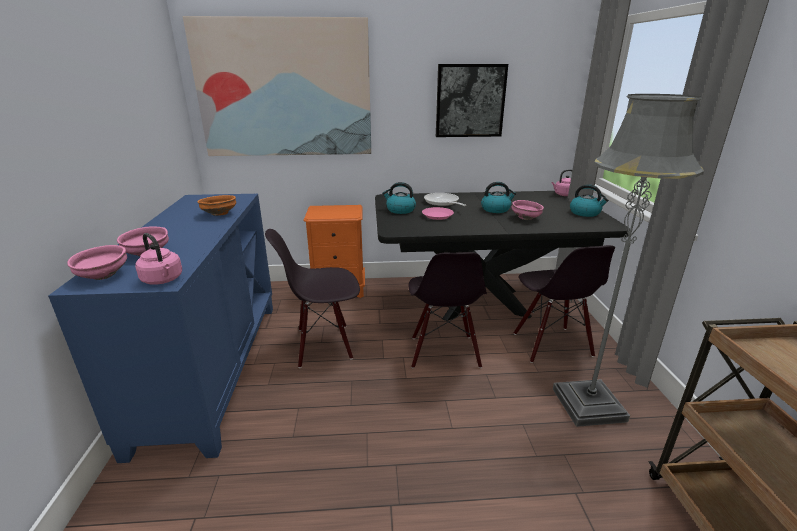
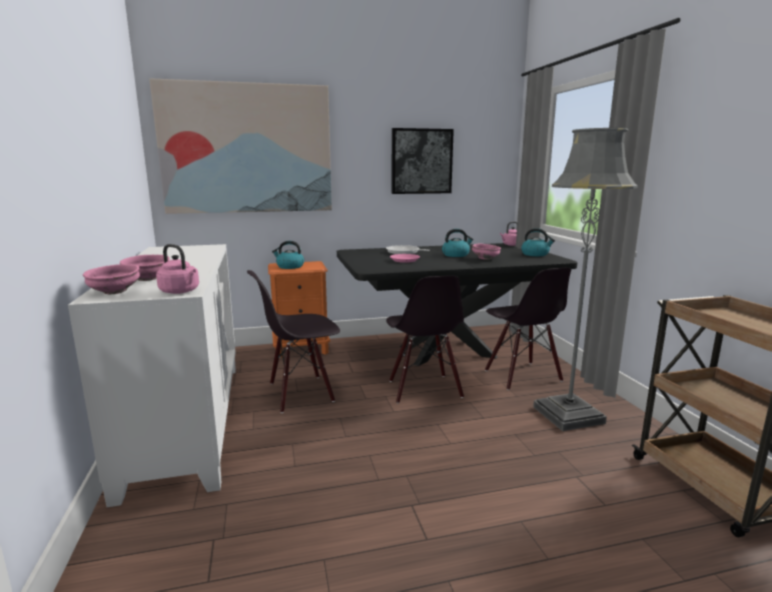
camera: 10 degrees left, 10 degrees down
(212, 368) = (186, 421): blue cabinet -> white cabinet
(219, 214) = (198, 256): orange bowl -> none
(400, 210) = (367, 258): kettle -> kettle (289, 266)

